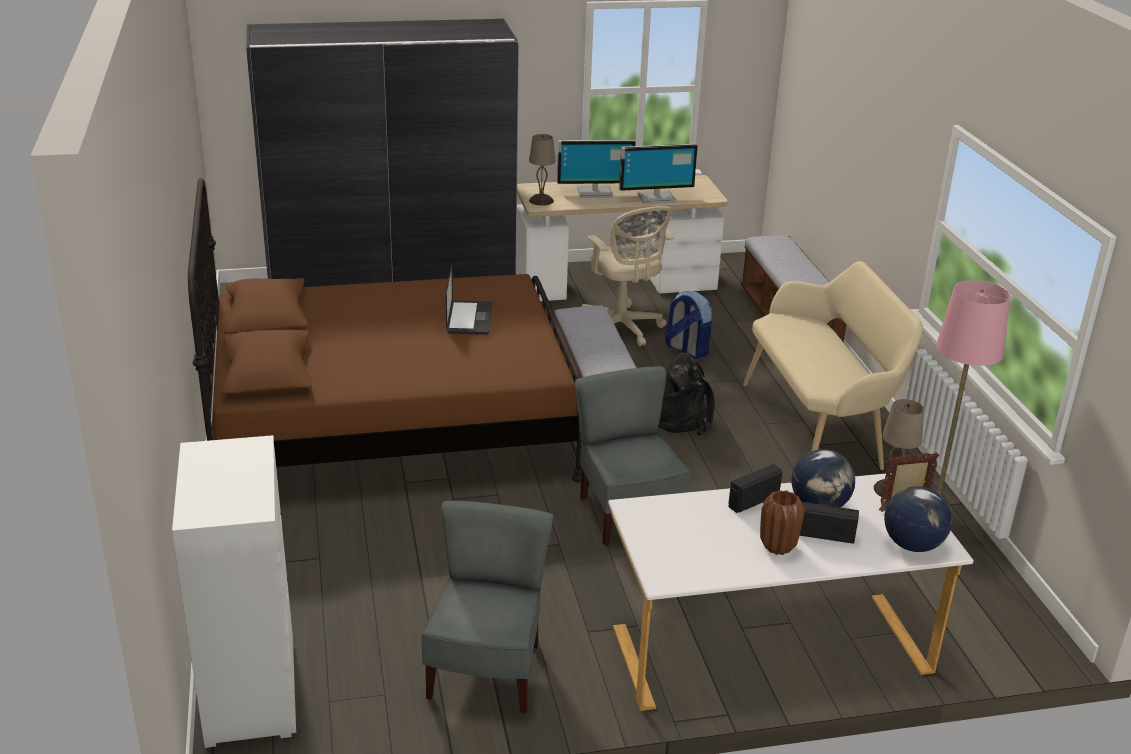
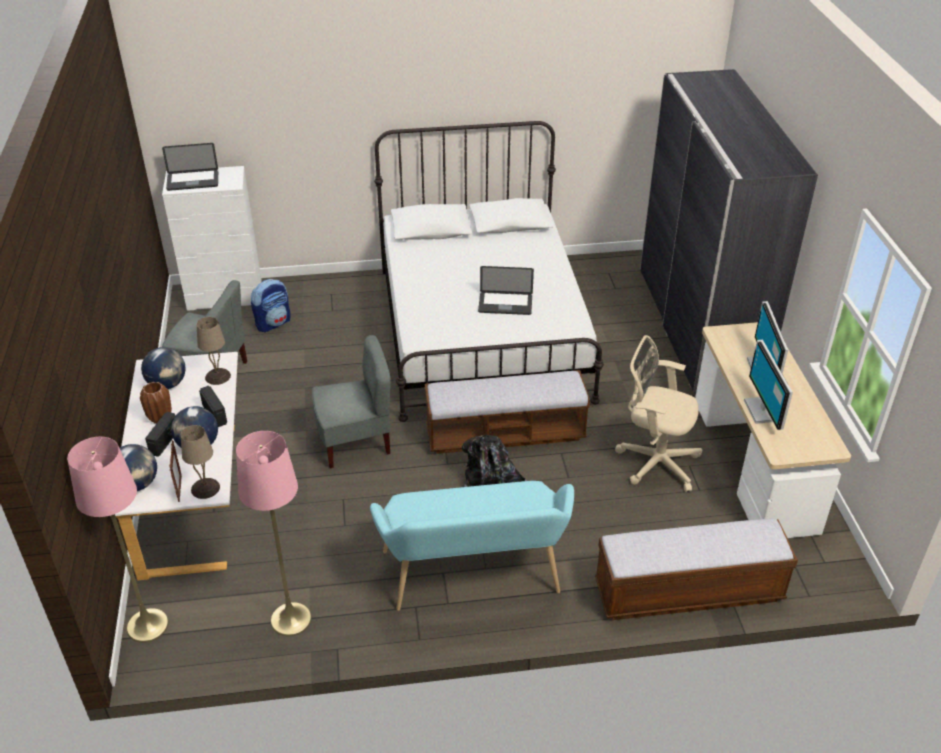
camera: 95 degrees right, 10 degrees up
(230, 490) = (193, 181): none -> laptop
(391, 425) = (481, 332): brown bed -> white bed
(541, 200) = (731, 335): beige table lamp -> beige table lamp (217, 377)
(622, 328) = (654, 461): beige office chair -> beige office chair turned 45 degrees clockwise
(686, 350) = (616, 502): backpack -> backpack (273, 323)
(702, 552) = (167, 384): none -> globe
(819, 427) = (474, 578): beige bench -> turquoise bench
(997, 649) = (147, 625): none -> pink floor lamp

